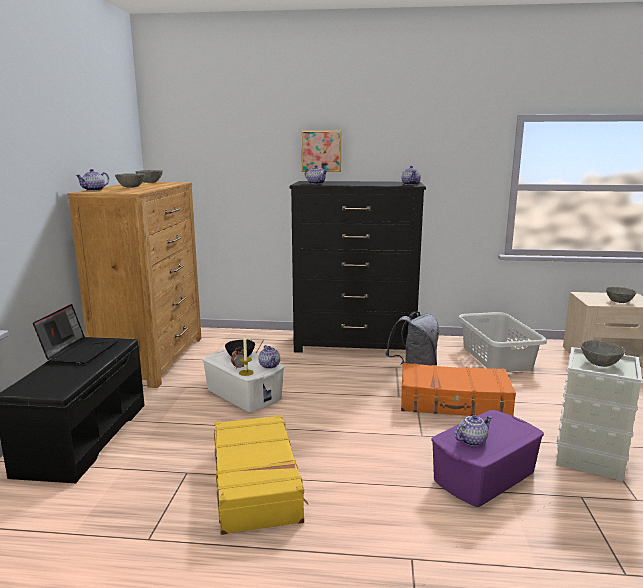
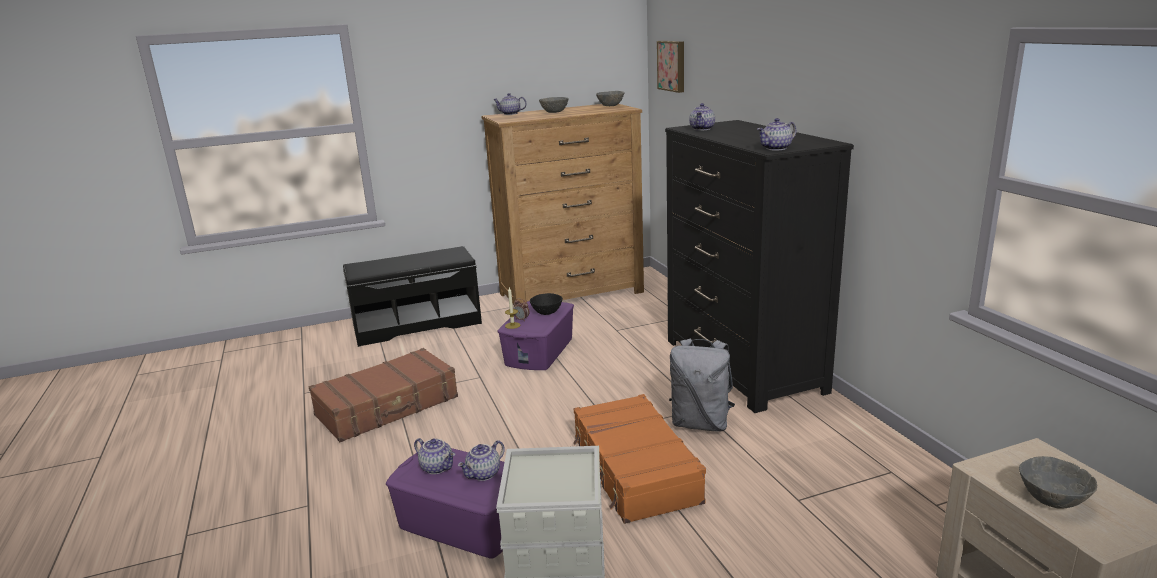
camera: 65 degrees right, 5 degrees up
(80, 351) = (431, 255): laptop -> none
(244, 394) = (540, 351): white storage box -> purple storage box
(257, 483) = (388, 407): yellow suitcase -> brown suitcase
(270, 366) = (537, 329): teapot -> teapot (484, 474)
(321, 151) = (764, 79): picture -> picture (672, 65)
(497, 357) = (845, 479): grey laundry basket -> none
(600, 363) = (557, 476): grey bowl -> none

